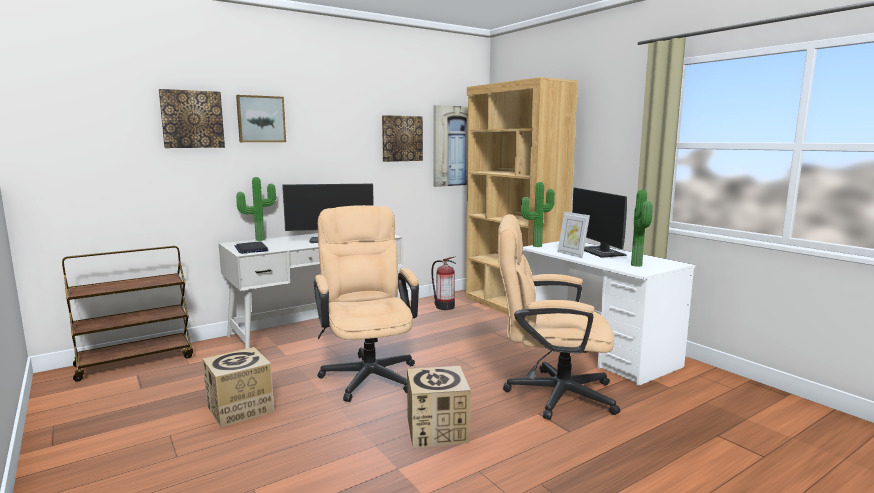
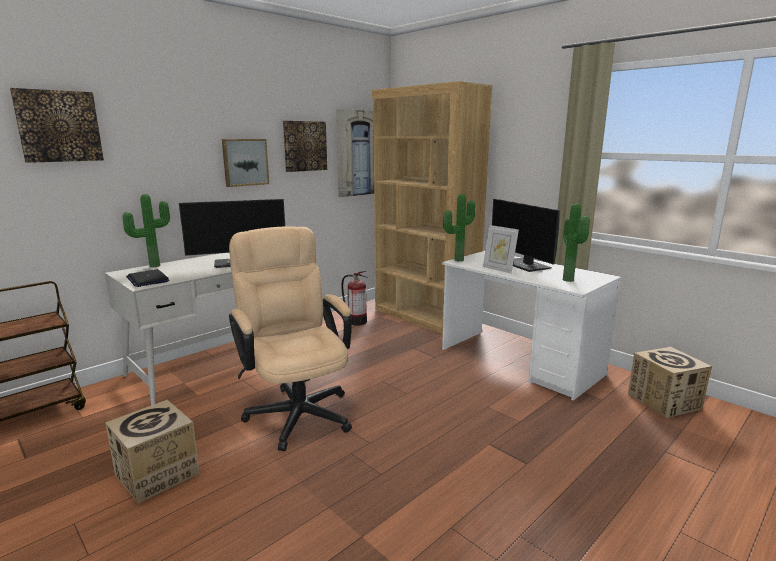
camera: 10 degrees left, 5 degrees up
(261, 119) = (145, 125): picture -> picture (245, 162)
(437, 430) = (391, 478): cardboard box -> cardboard box (664, 401)
(549, 393) = (492, 418): beige office chair -> none

